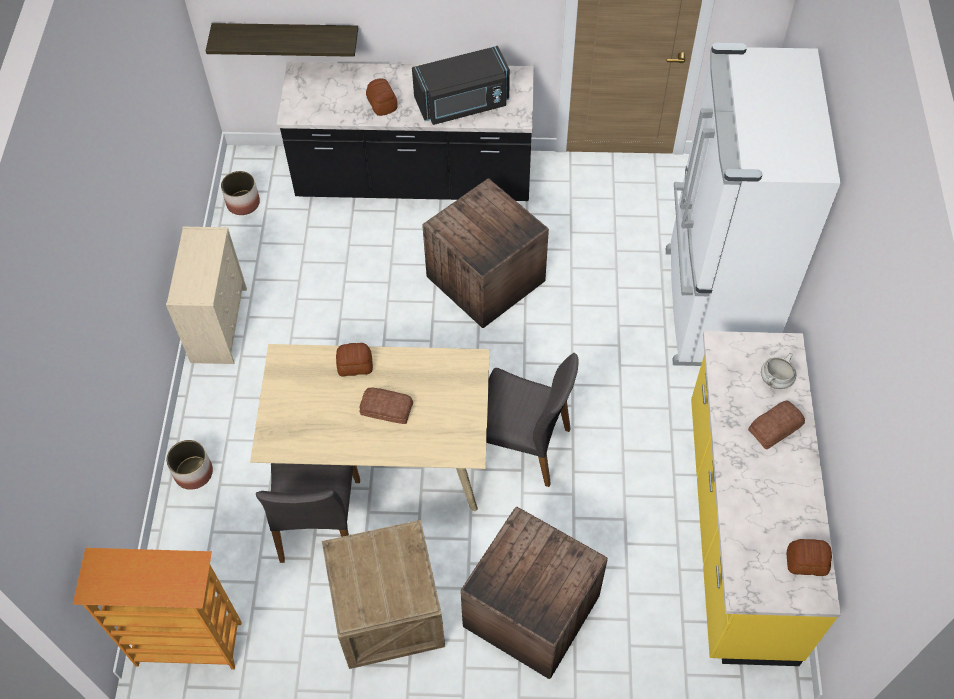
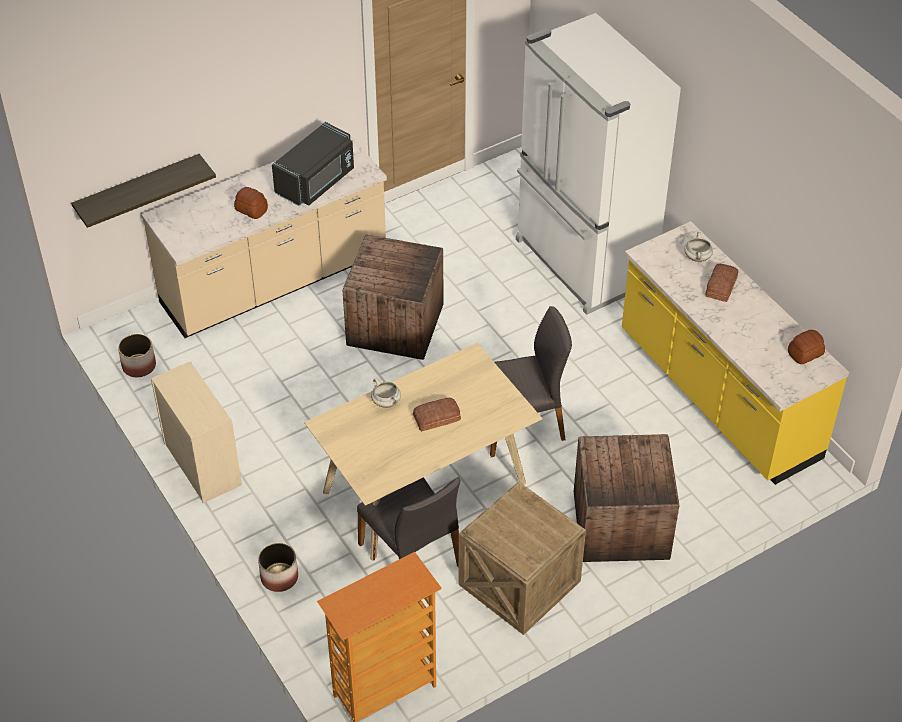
camera: 35 degrees left, 10 degrees down
(355, 366) = (386, 402): bread -> white cooking pot
(414, 182) = (275, 282): black counter -> beige counter

